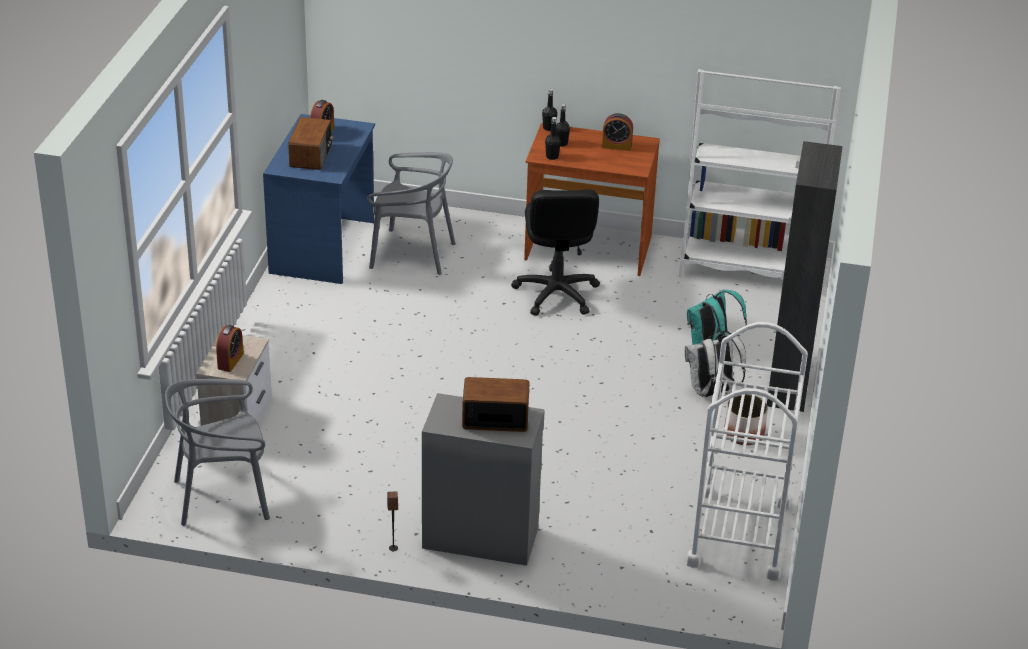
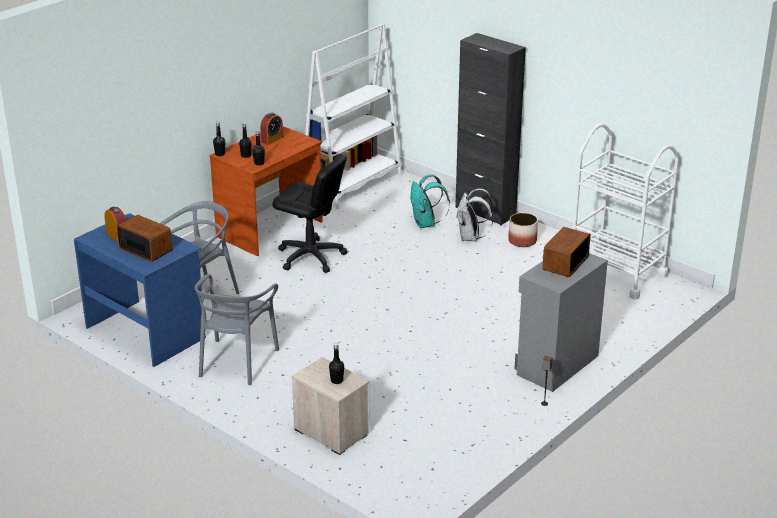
camera: 60 degrees left, 5 degrees down
(223, 497) = (429, 465): grey chair -> grey chair (237, 362)
(230, 361) = (337, 380): alarm clock -> black bottle

